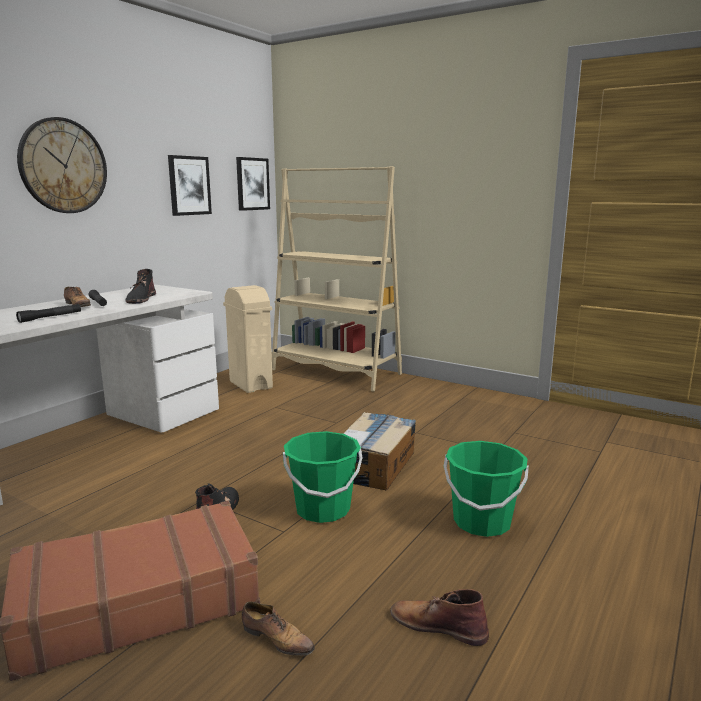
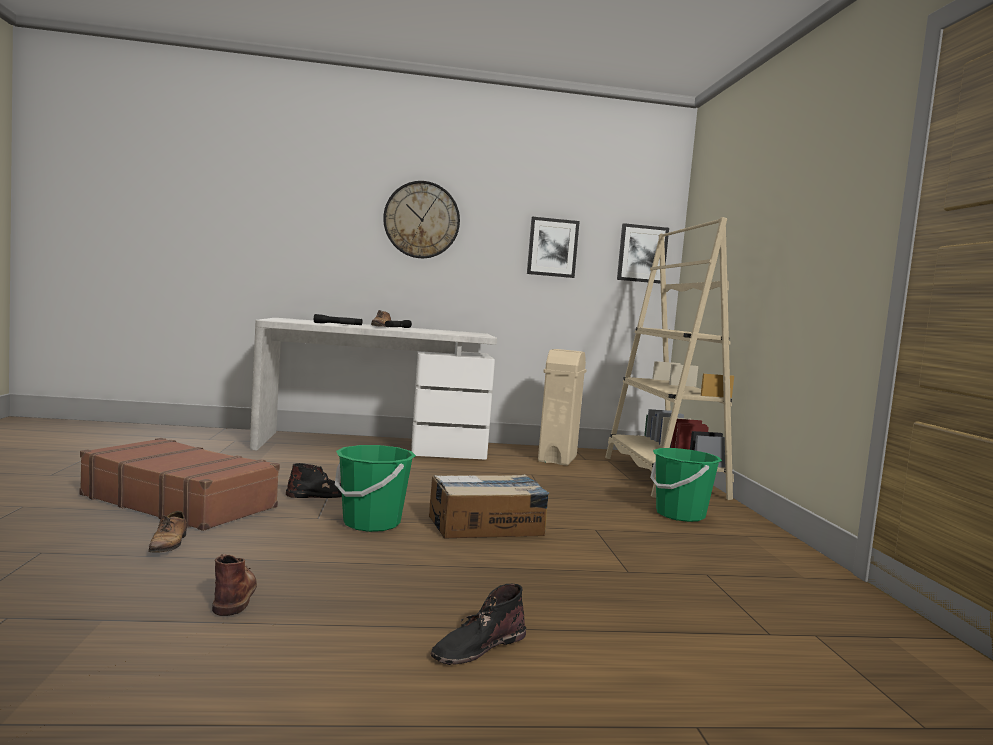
camera: 50 degrees right, 10 degrees down
(141, 299) = (430, 331): black boot -> black boot (478, 646)
(481, 522) = (444, 586): green bucket -> green bucket (680, 514)

